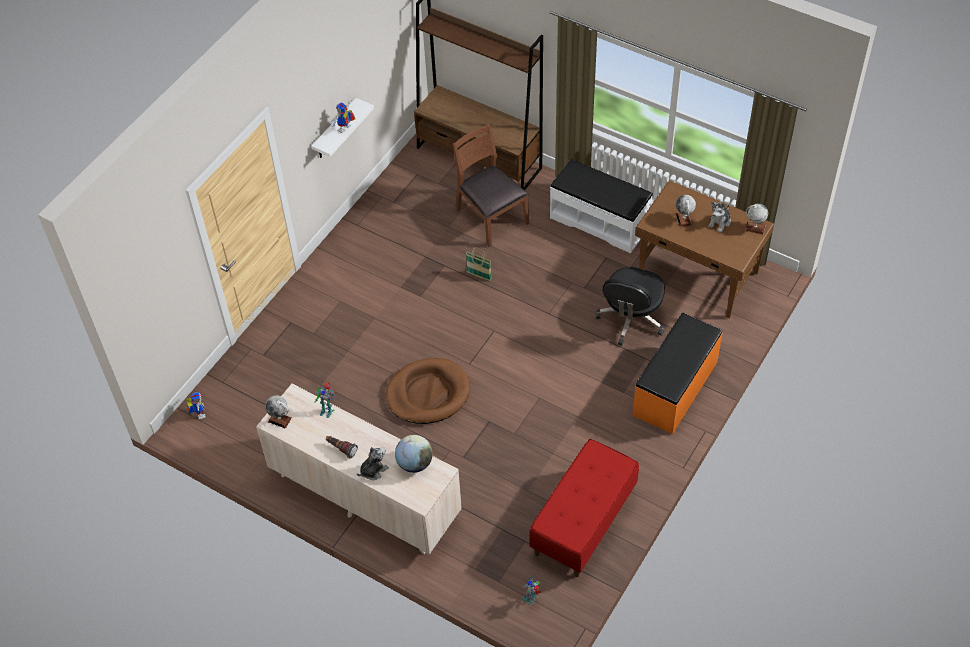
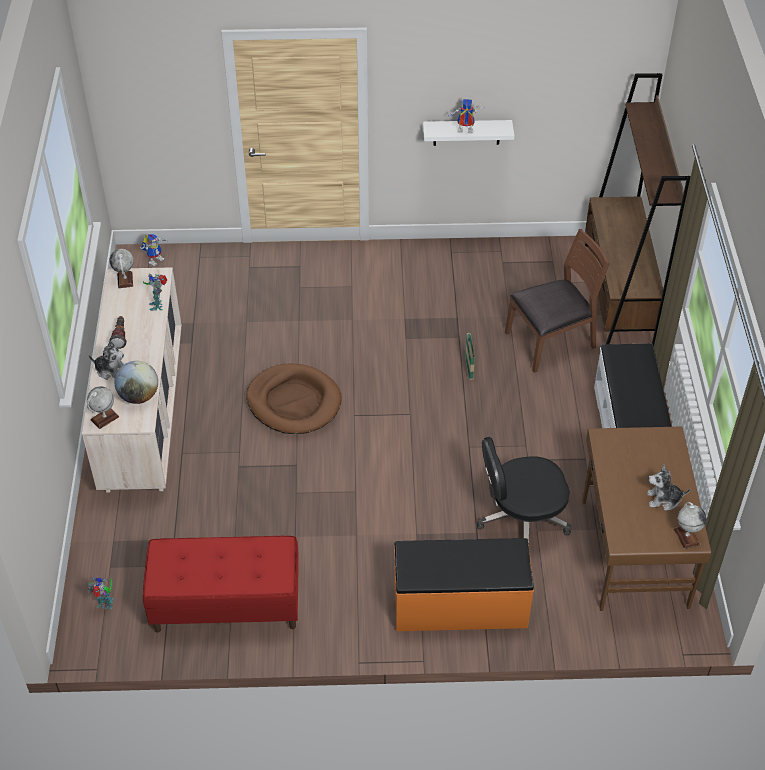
camera: 55 degrees right, 5 degrees down
(490, 217) = (551, 341): brown chair -> brown chair turned 45 degrees clockwise
(683, 219) = (637, 464): globe -> globe (104, 418)

